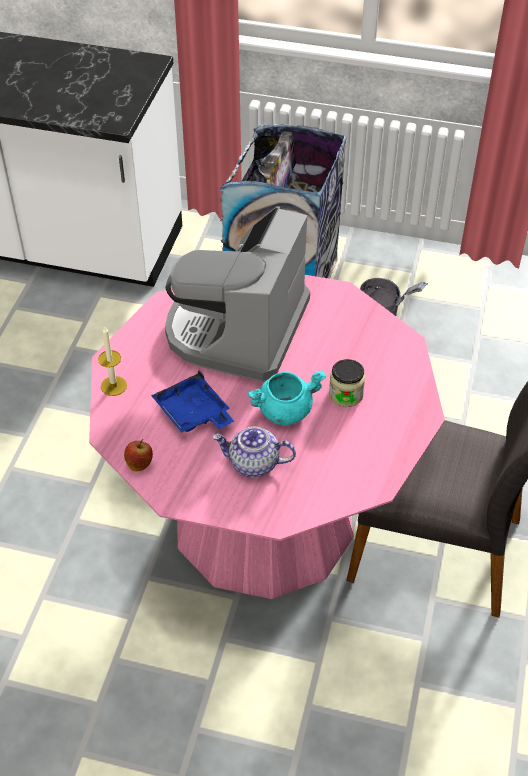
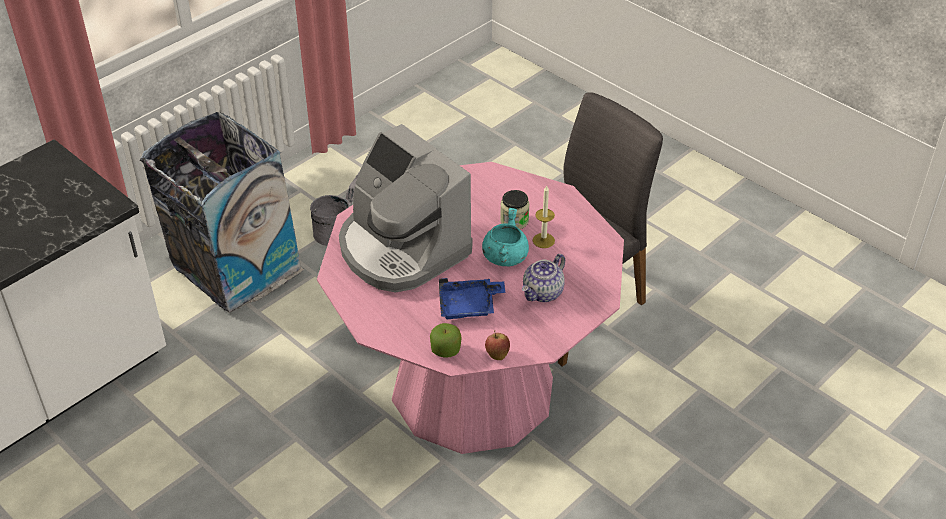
camera: 60 degrees left, 5 degrees down
(113, 386) = (402, 340): candle -> candle (543, 240)
(121, 422) = (445, 350): none -> apple

